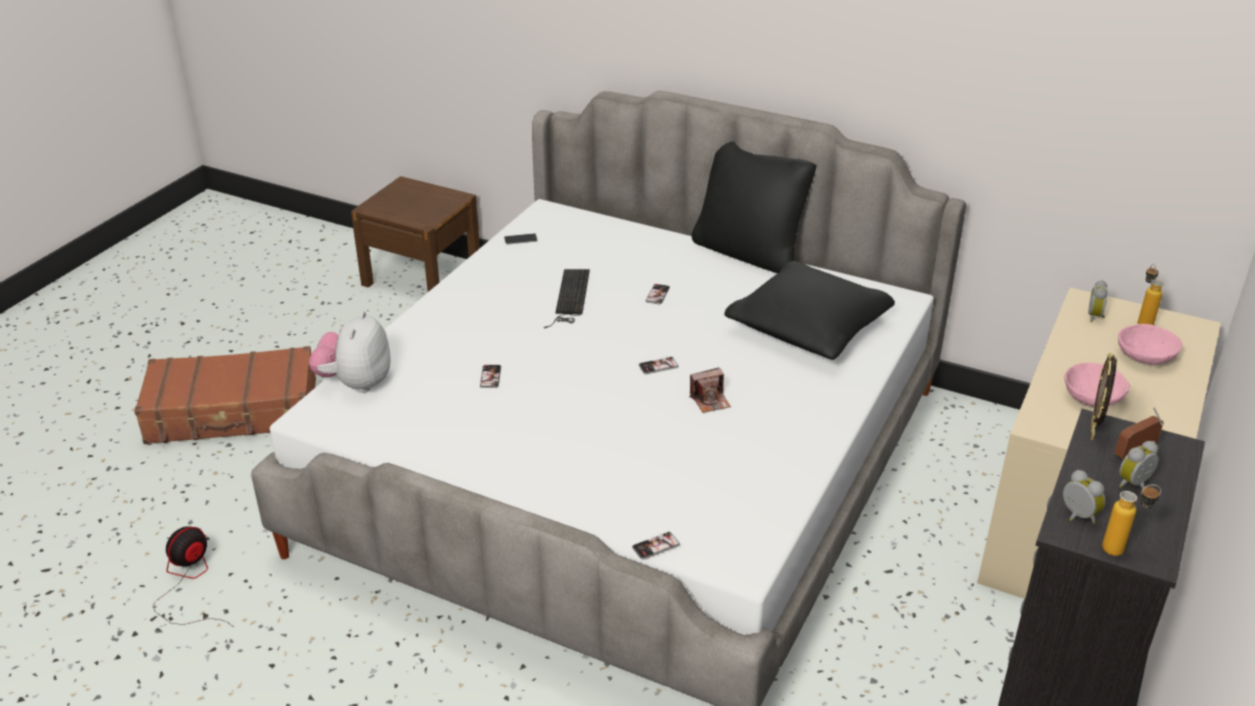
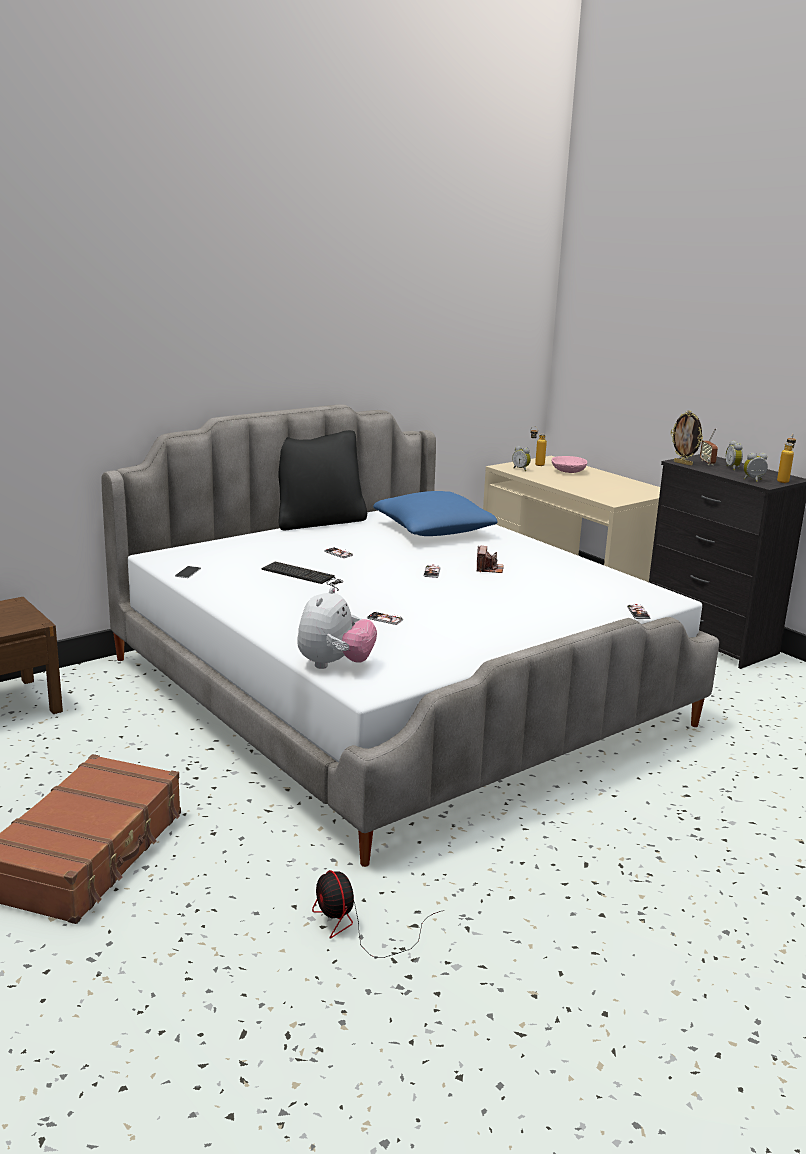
camera: 65 degrees left, 15 degrees down
(356, 383) = (334, 665): plush toy -> plush toy turned 105 degrees counterclockwise
(808, 327) = (433, 530): black pillow -> blue pillow
(1092, 397) = (596, 487): pink bowl -> none

